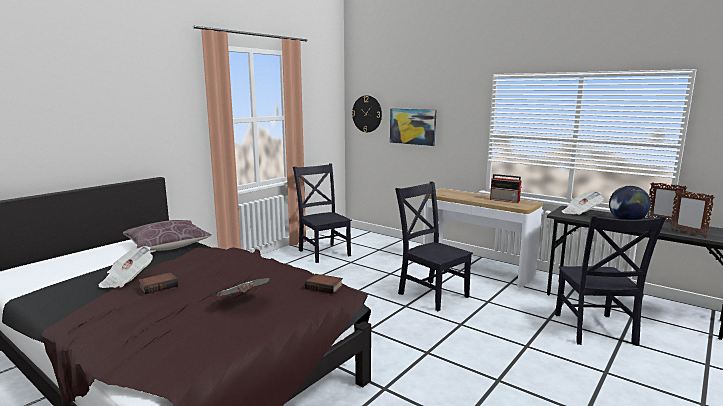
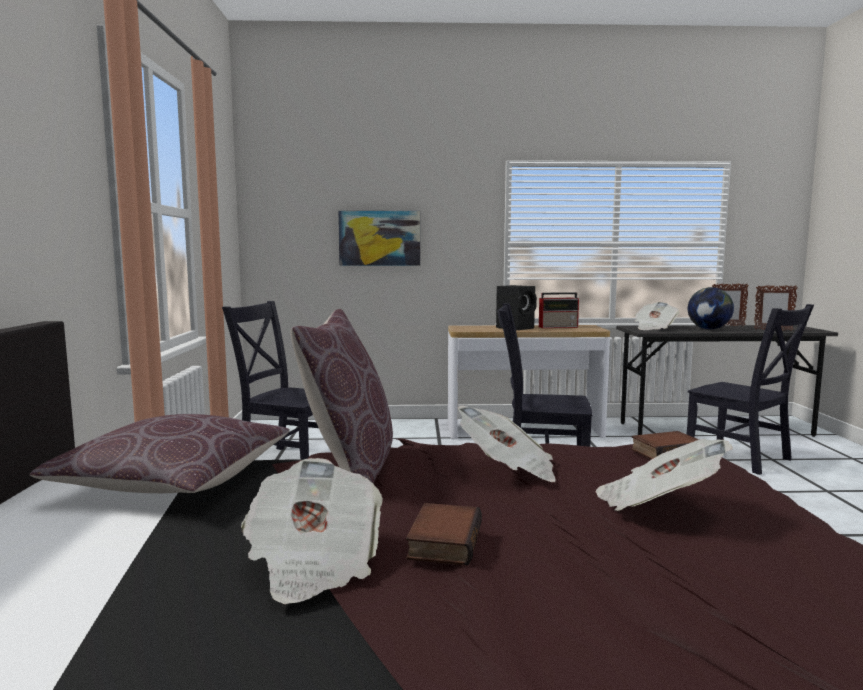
camera: 40 degrees left, 5 degrees down
(208, 256) = (350, 469): none -> brown pillow
(244, 272) = (508, 469): none -> newspaper
(367, 114) = (288, 221): wall clock -> none
(473, 197) = (516, 328): none -> black speaker

